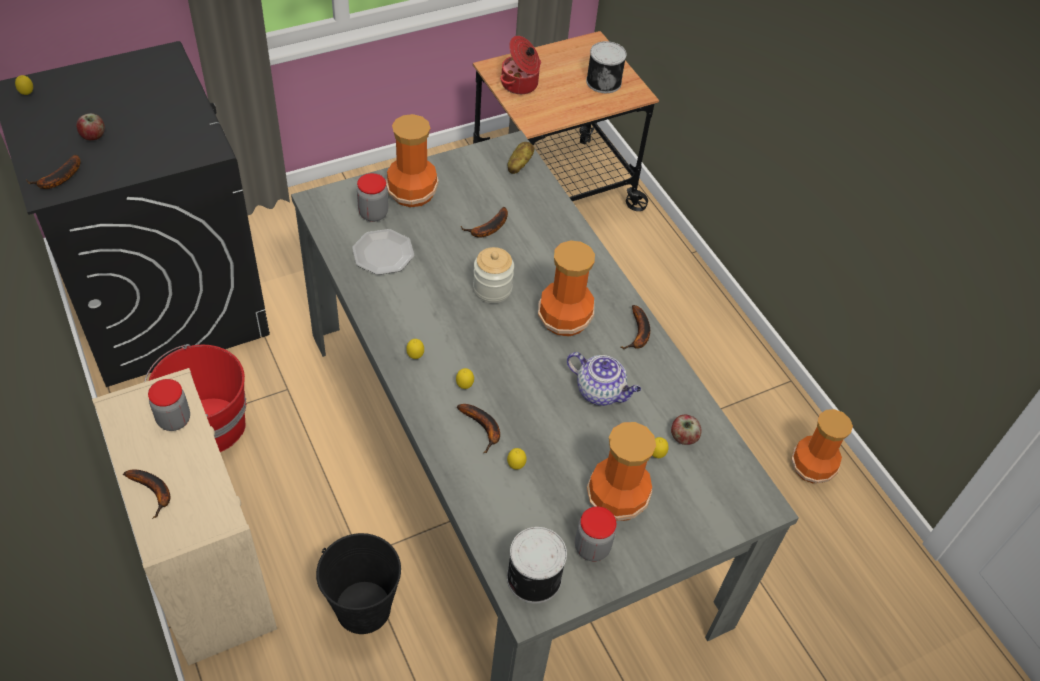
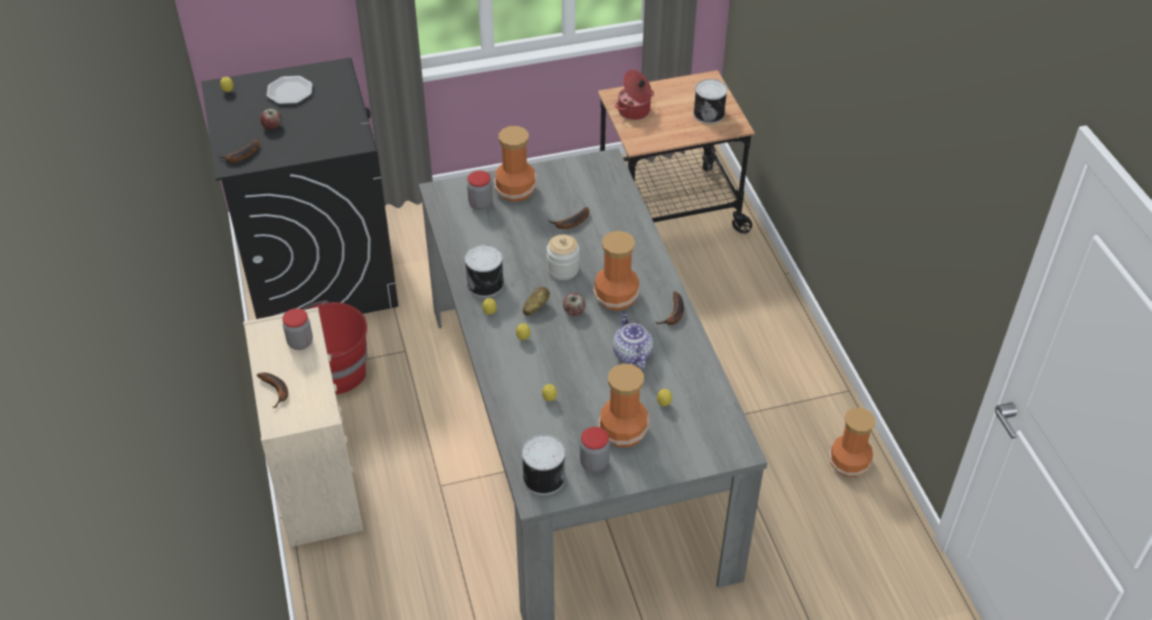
camera: 15 degrees right, 5 degrees down
(363, 607) = (434, 524): black bucket -> none
(383, 254) = (481, 235): plate -> plate (290, 92)
(402, 317) = (486, 284): none -> can
(483, 428) = (530, 370): banana -> none
(519, 165) = (609, 175): potato -> potato (535, 307)
(601, 391) = (631, 354): teapot -> teapot turned 150 degrees counterclockwise
(683, 437) = (689, 394): apple -> apple (574, 312)

